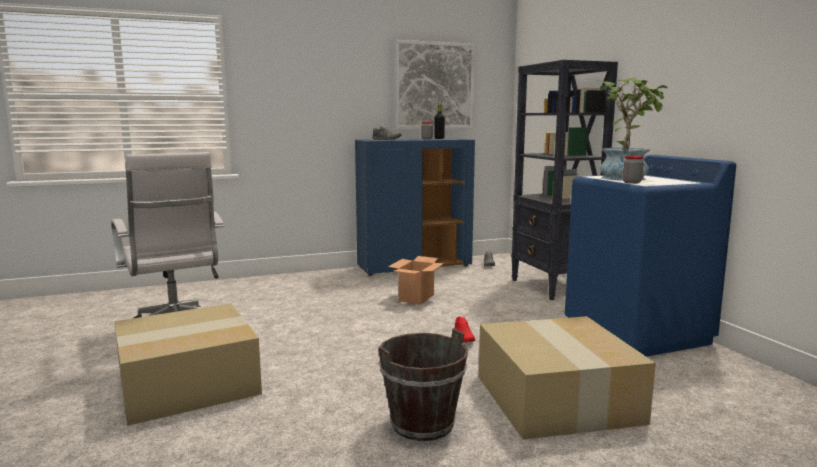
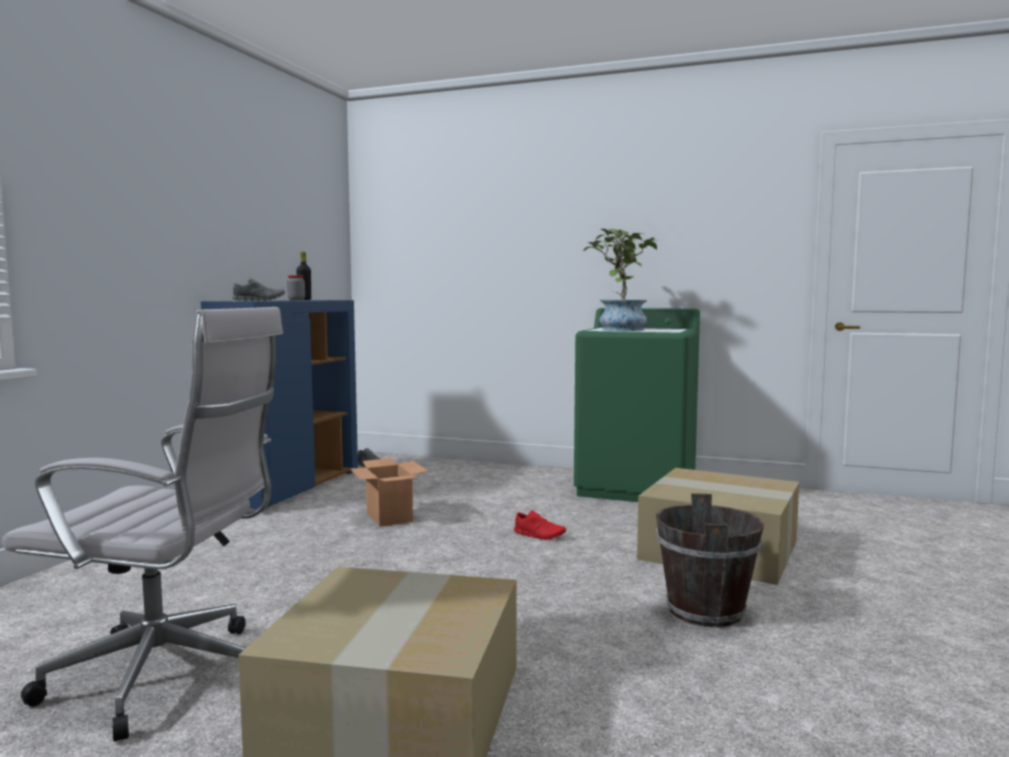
camera: 50 degrees left, 5 degrees down
(434, 86) = (281, 226): picture -> none
(554, 287) = (487, 470): black bookcase -> none
(631, 182) = (655, 331): jar -> none
(636, 333) = (637, 487): blue washing machine -> green washing machine

